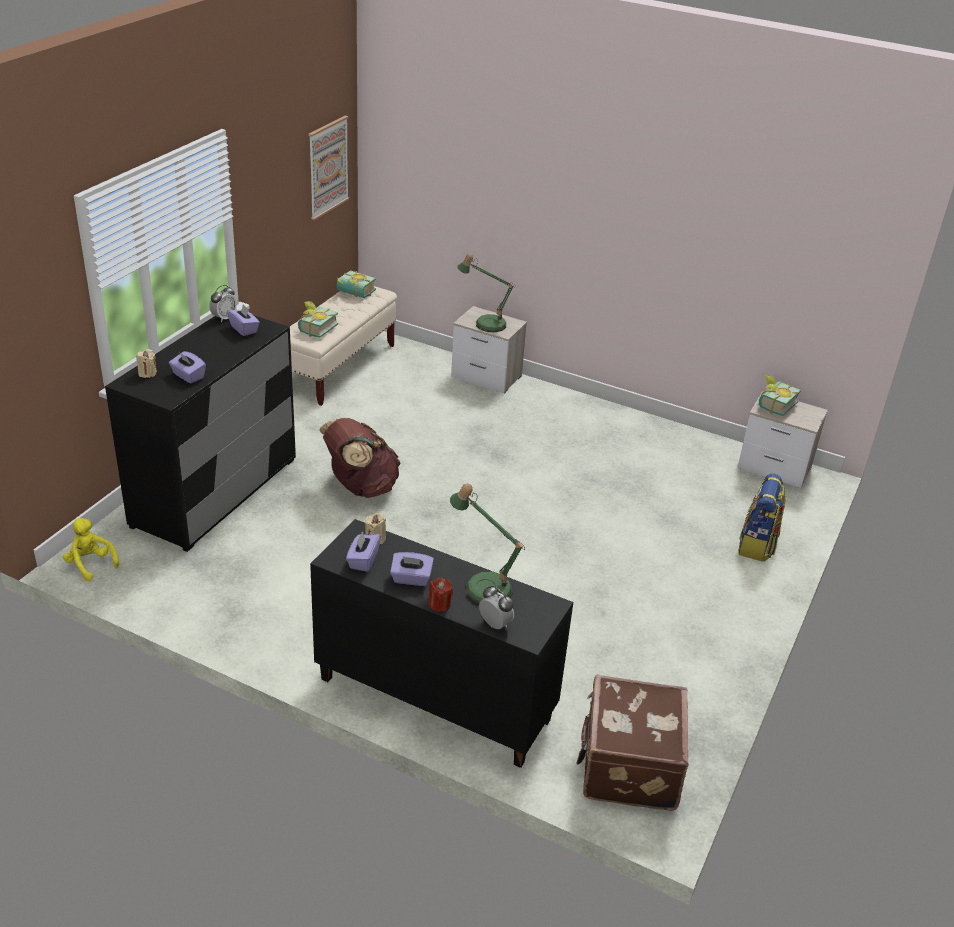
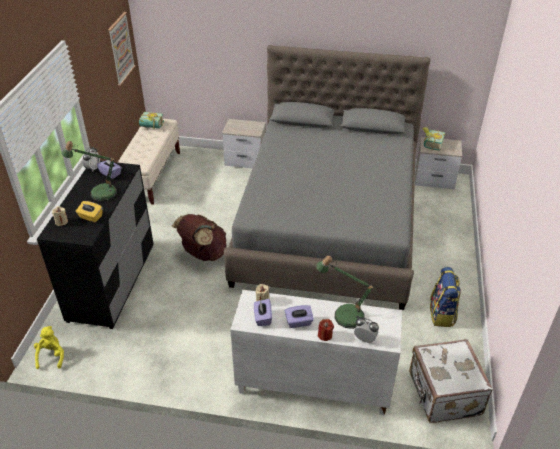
camera: 15 degrees left, 5 degrees up
(90, 564) = (51, 356): yellow plush toy -> yellow plush toy turned 60 degrees clockwise
(188, 376) = (90, 217): purple tissue box -> yellow tissue box
(315, 328) = (137, 156): book -> none
(432, 700) = (312, 386): black cabinet -> white cabinet
(485, 323) = (241, 128): table lamp -> table lamp (99, 192)
(571, 489) = (329, 222): none -> grey bed
(627, 766) = (443, 394): brown suitcase -> white suitcase
(757, 545) = (447, 231): backpack -> backpack (442, 314)

